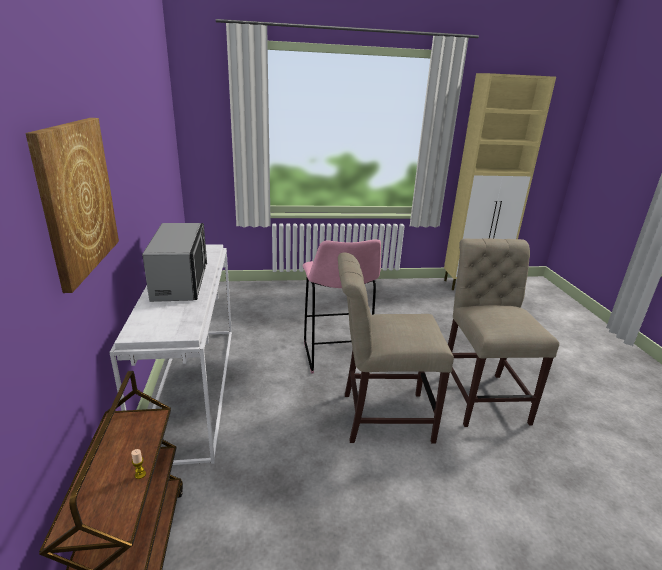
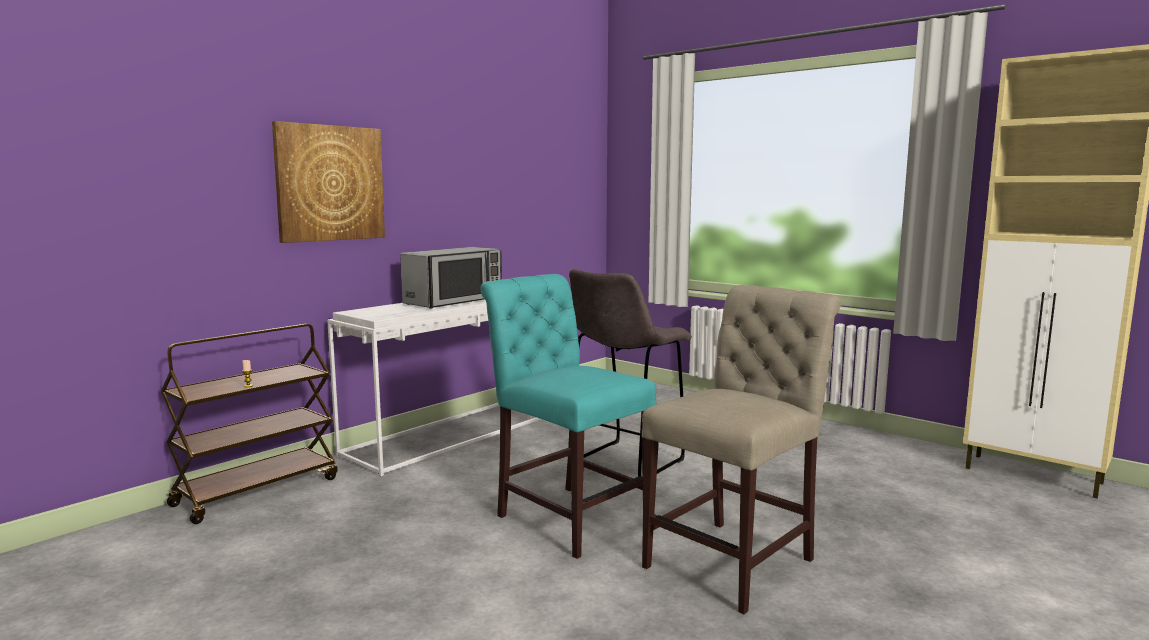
camera: 50 degrees right, 15 degrees down
(336, 357) = (625, 462): pink stool -> grey stool
(380, 416) = (567, 516): beige chair -> turquoise chair

